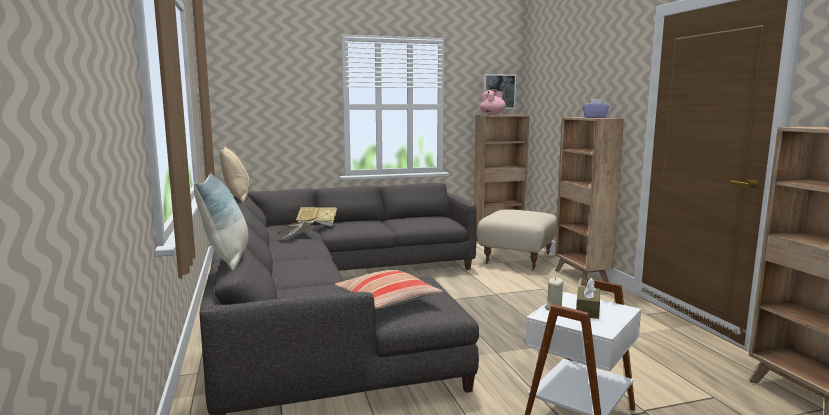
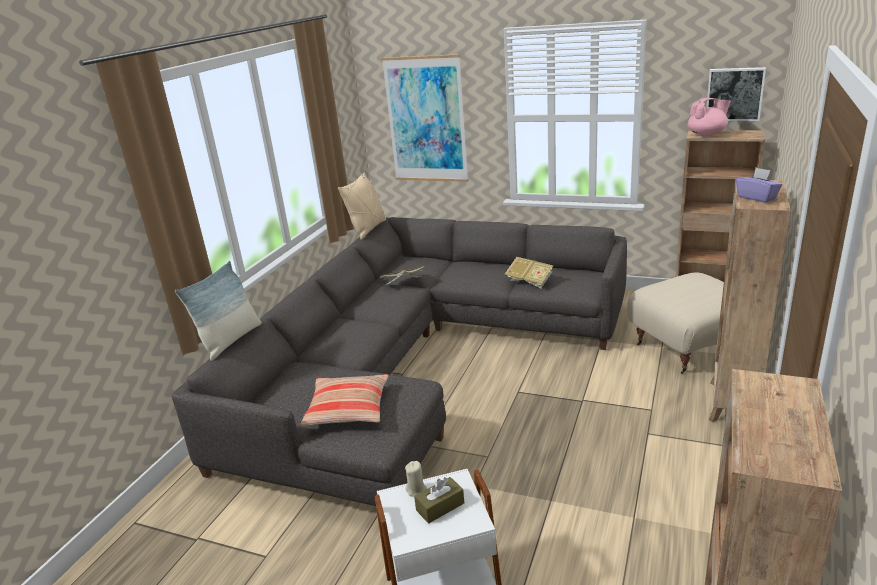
camera: 40 degrees right, 15 degrees up
(268, 108) = (426, 120): none -> picture
(317, 224) = (442, 266): book -> book (529, 281)

